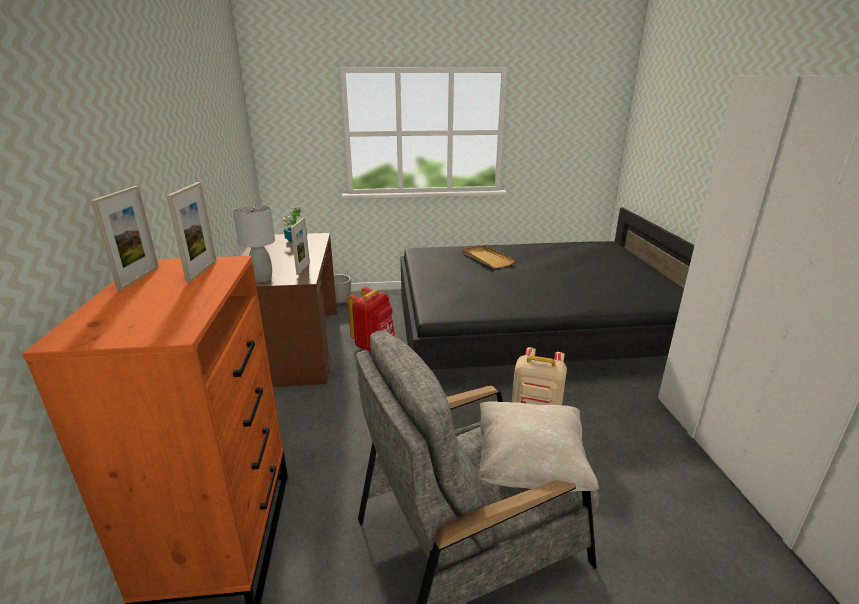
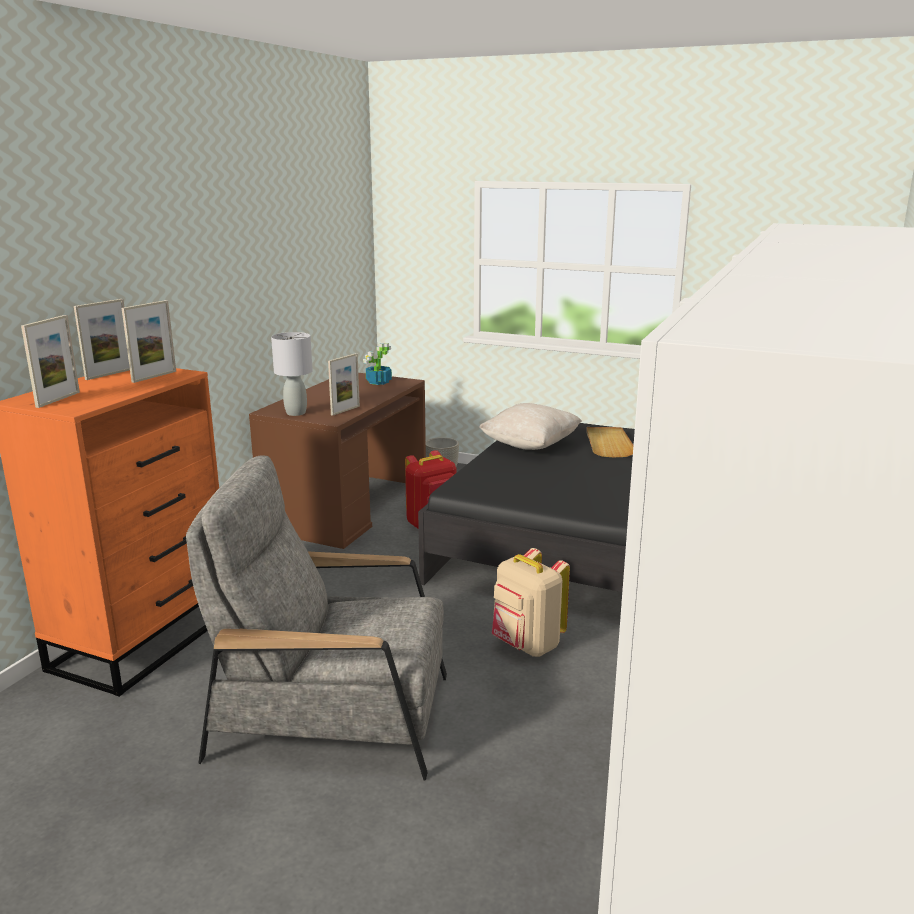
camera: 30 degrees right, 5 degrees down
(126, 324) = (58, 399): none -> picture frame
(530, 466) = (378, 636): beige pillow -> beige pillow (530, 445)

